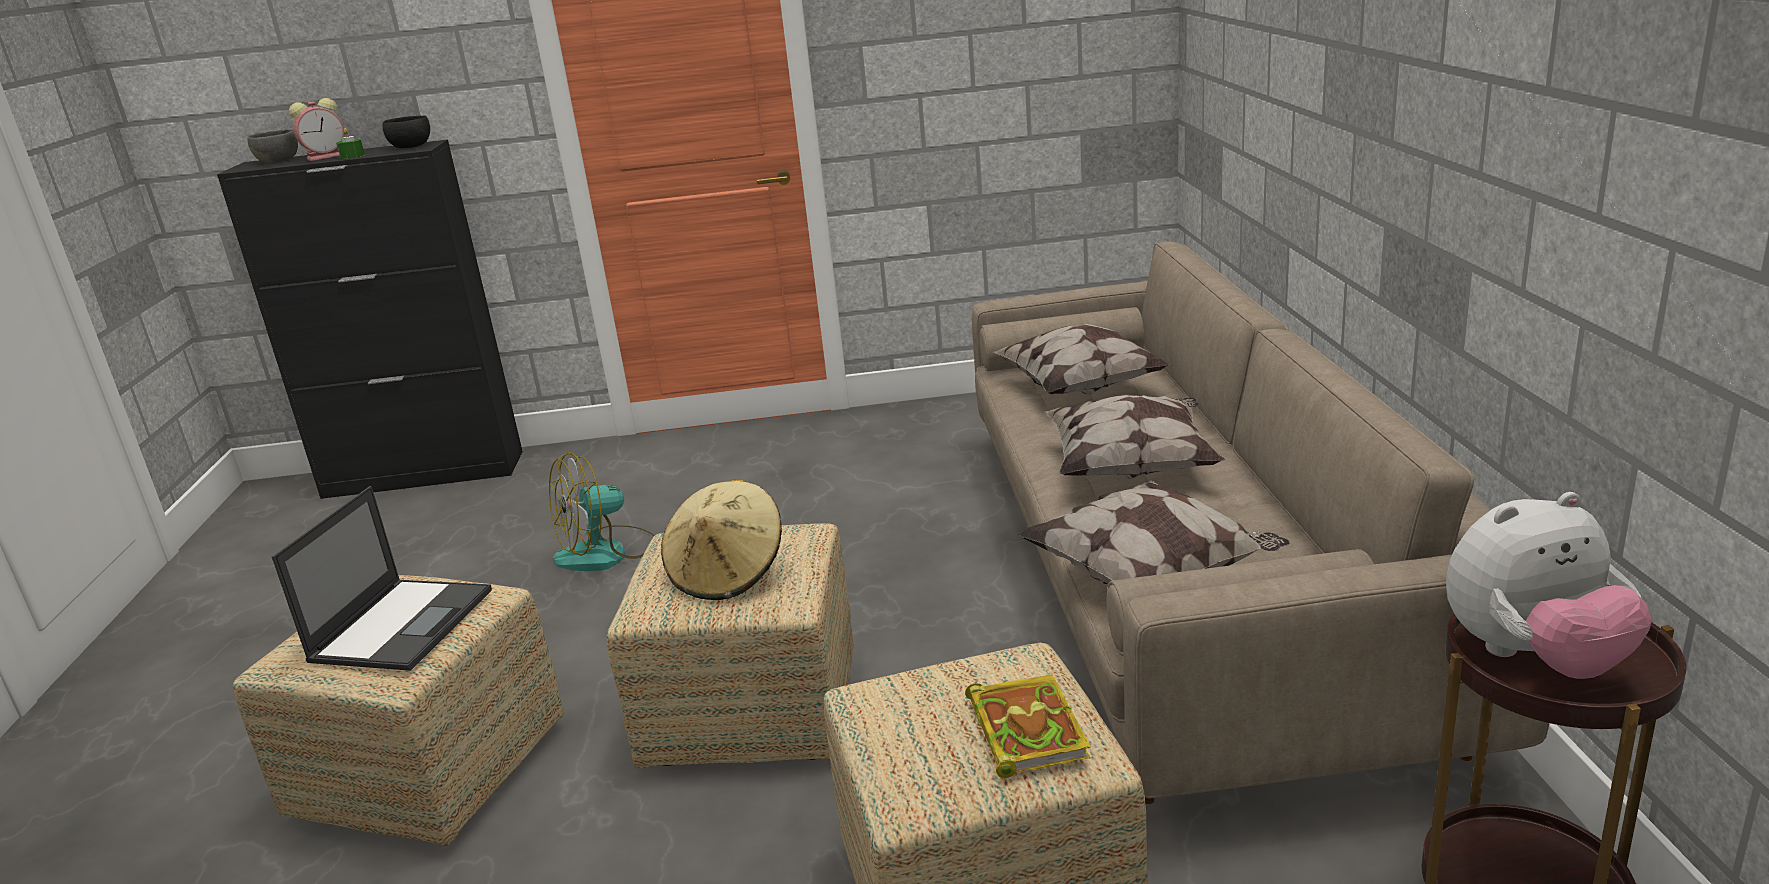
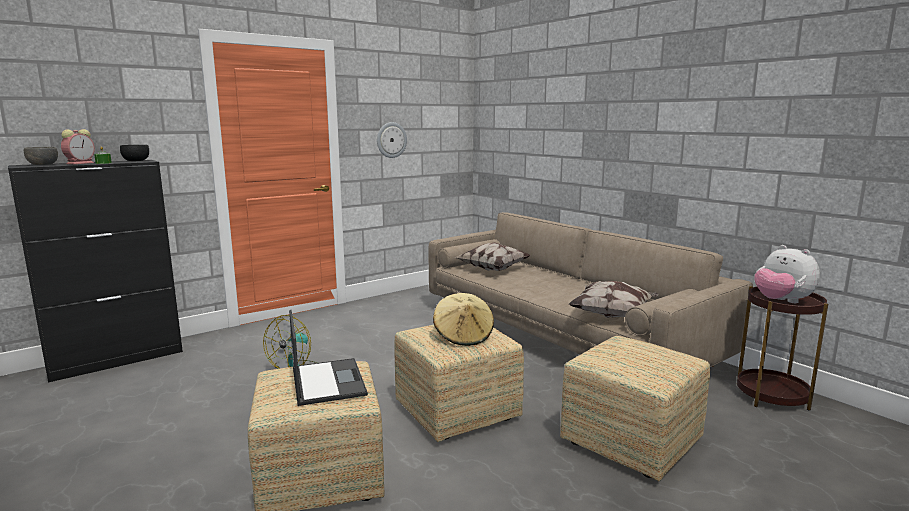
camera: 35 degrees left, 10 degrees down
(941, 61) = (391, 140): none -> wall clock
(1024, 728) = (659, 354): book -> none
(1132, 467) = (553, 288): pillow -> none
(1534, 659) = (781, 301): plush toy -> plush toy turned 105 degrees clockwise

